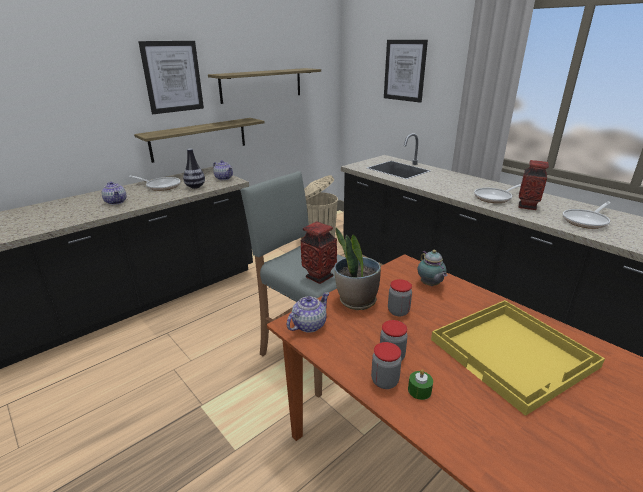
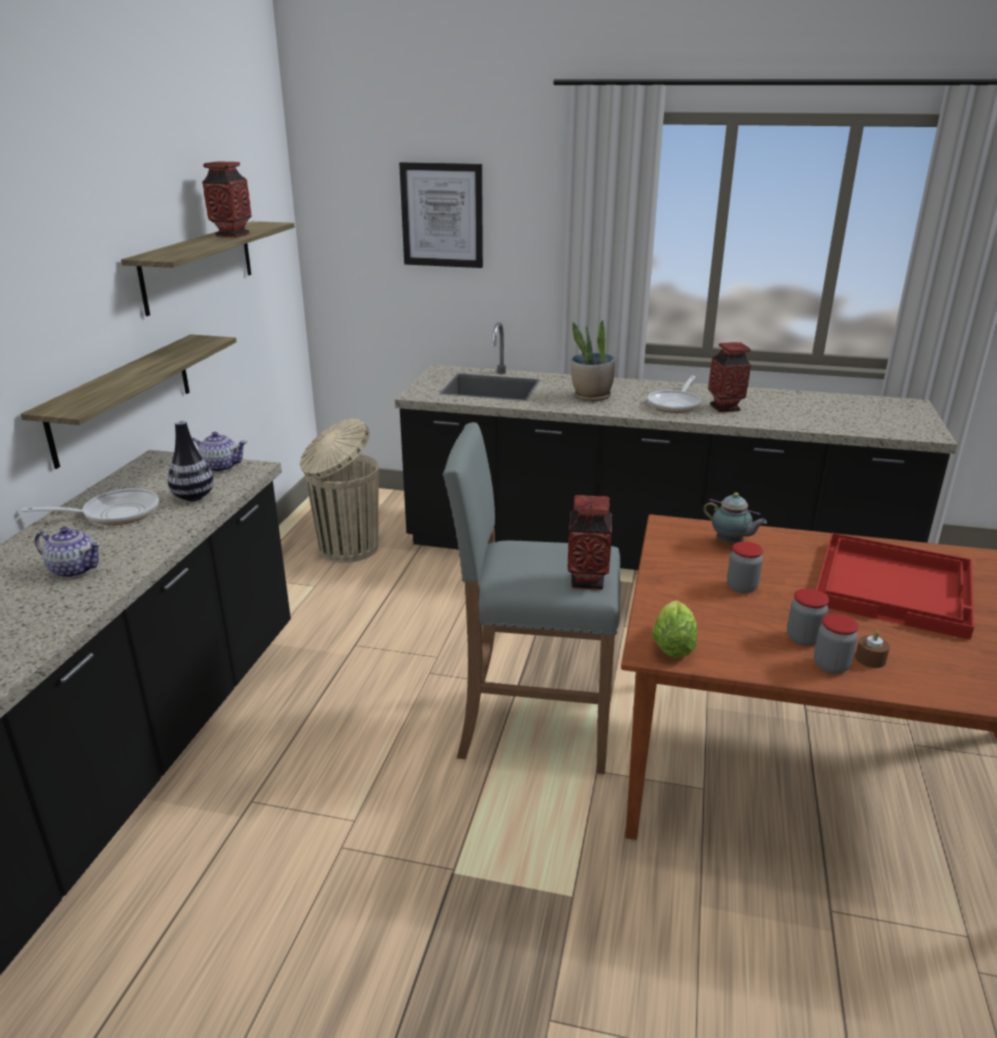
camera: 35 degrees left, 0 degrees up
(172, 77) = (69, 275): picture -> none
(278, 70) = (232, 235): none -> vase
(308, 325) = (673, 643): teapot -> lettuce
(356, 301) = (682, 593): potted plant -> potted plant (591, 396)
(419, 390) = (870, 659): green candle -> brown candle
(514, 353) = (895, 586): yellow tray -> red tray
(586, 221) = (803, 412): frying pan -> none

